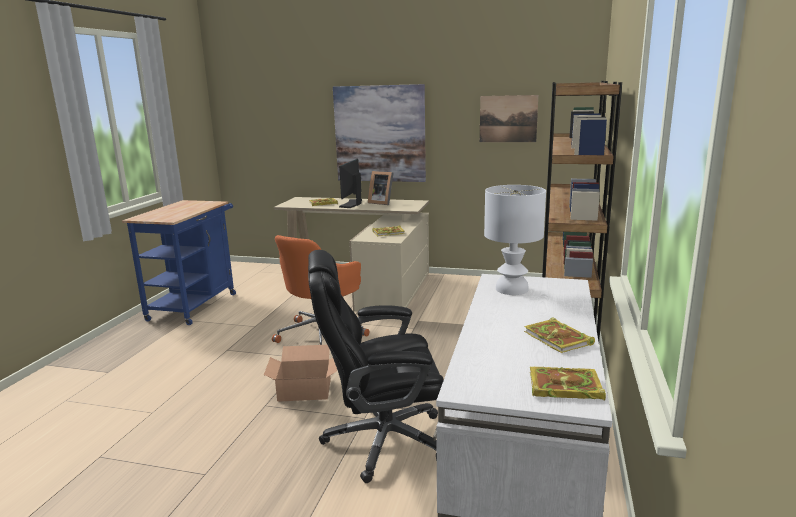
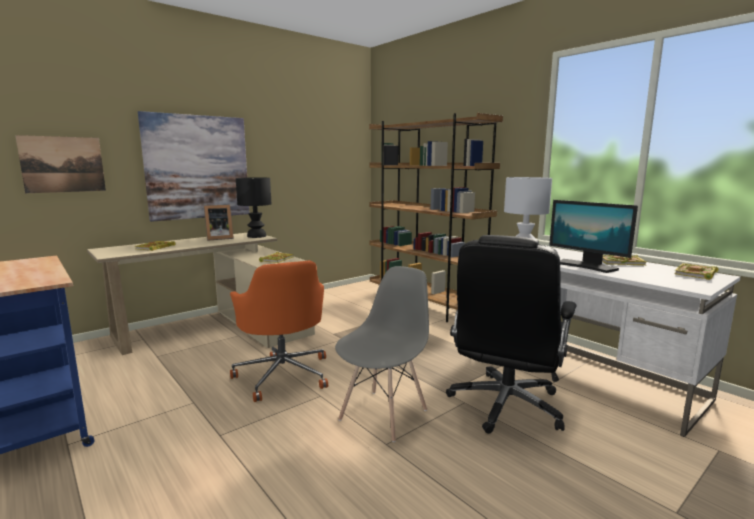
camera: 55 degrees left, 5 degrees down
(305, 390) = (384, 414): cardboard box -> grey chair
(352, 204) = (191, 243): monitor -> monitor (586, 266)
(411, 206) = (256, 236): none -> black table lamp
(508, 119) = (313, 154): picture -> picture (63, 164)

